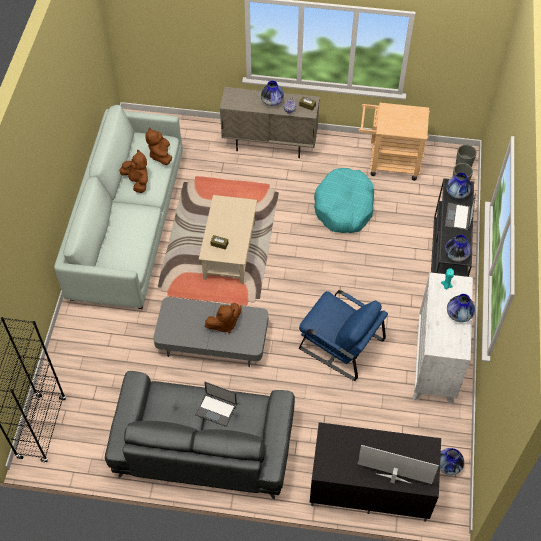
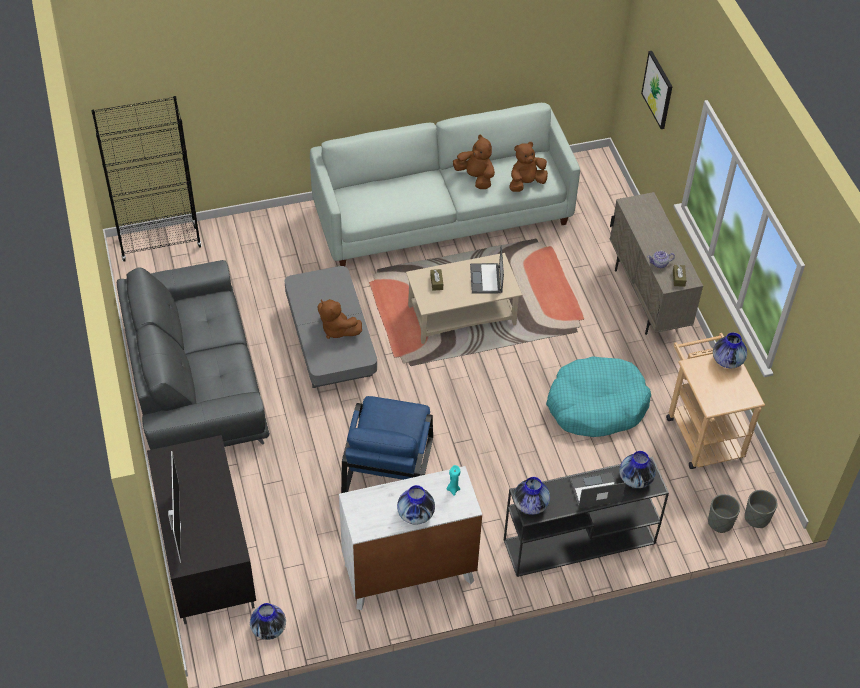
camera: 65 degrees right, 5 degrees down
(137, 181) = (475, 177): brown plush toy -> brown plush toy turned 75 degrees counterclockwise
(174, 30) = (658, 89): none -> picture
(216, 409) = (217, 355): laptop -> laptop (486, 279)
(272, 101) = (661, 243): vase -> vase (727, 360)

